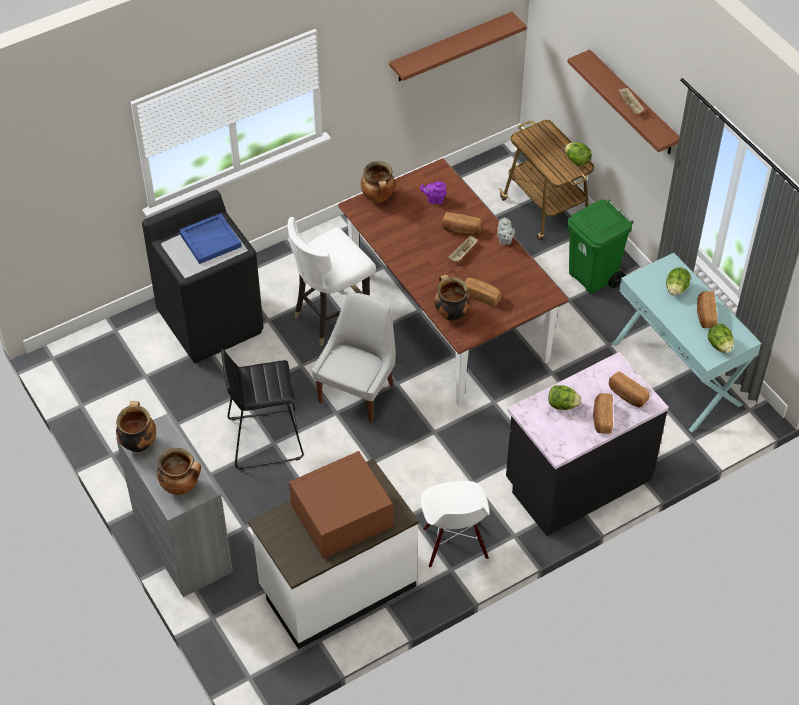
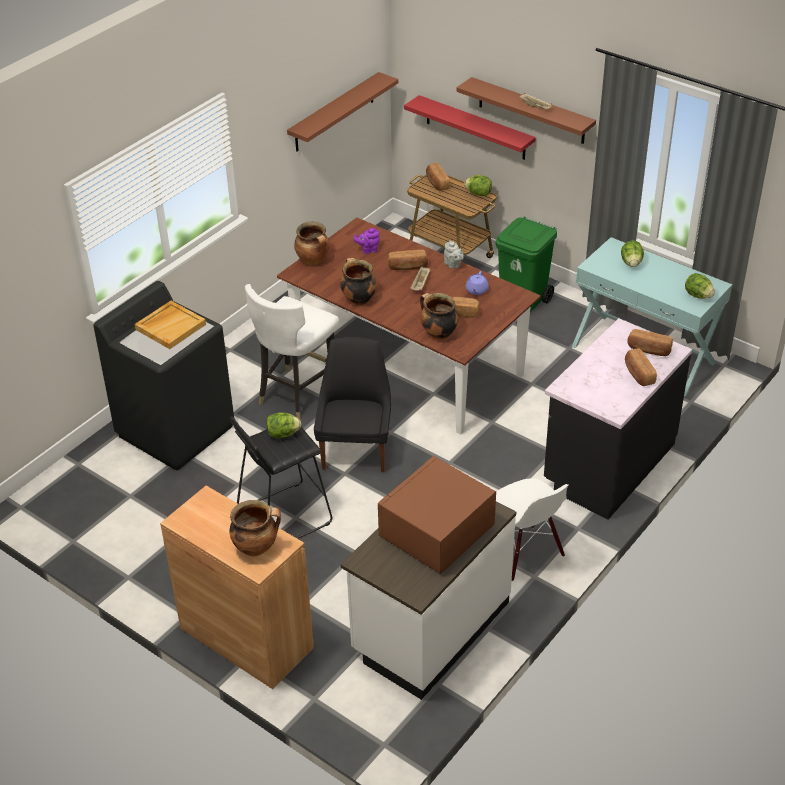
camera: 20 degrees left, 10 degrees down
(138, 443) = (188, 521): cooking pot -> cooking pot (358, 299)
(182, 544) = (246, 638): grey cabinet -> brown cabinet
(210, 240) = (170, 326): blue tray -> beige tray
(358, 392) = (356, 449): white chair -> black chair
(511, 276) = (476, 290): none -> purple teapot
(562, 405) = (595, 373): lettuce -> lettuce (283, 434)
(588, 96) = (475, 128): none -> red shelf
(705, 315) = (670, 276): bread -> bread (437, 183)

